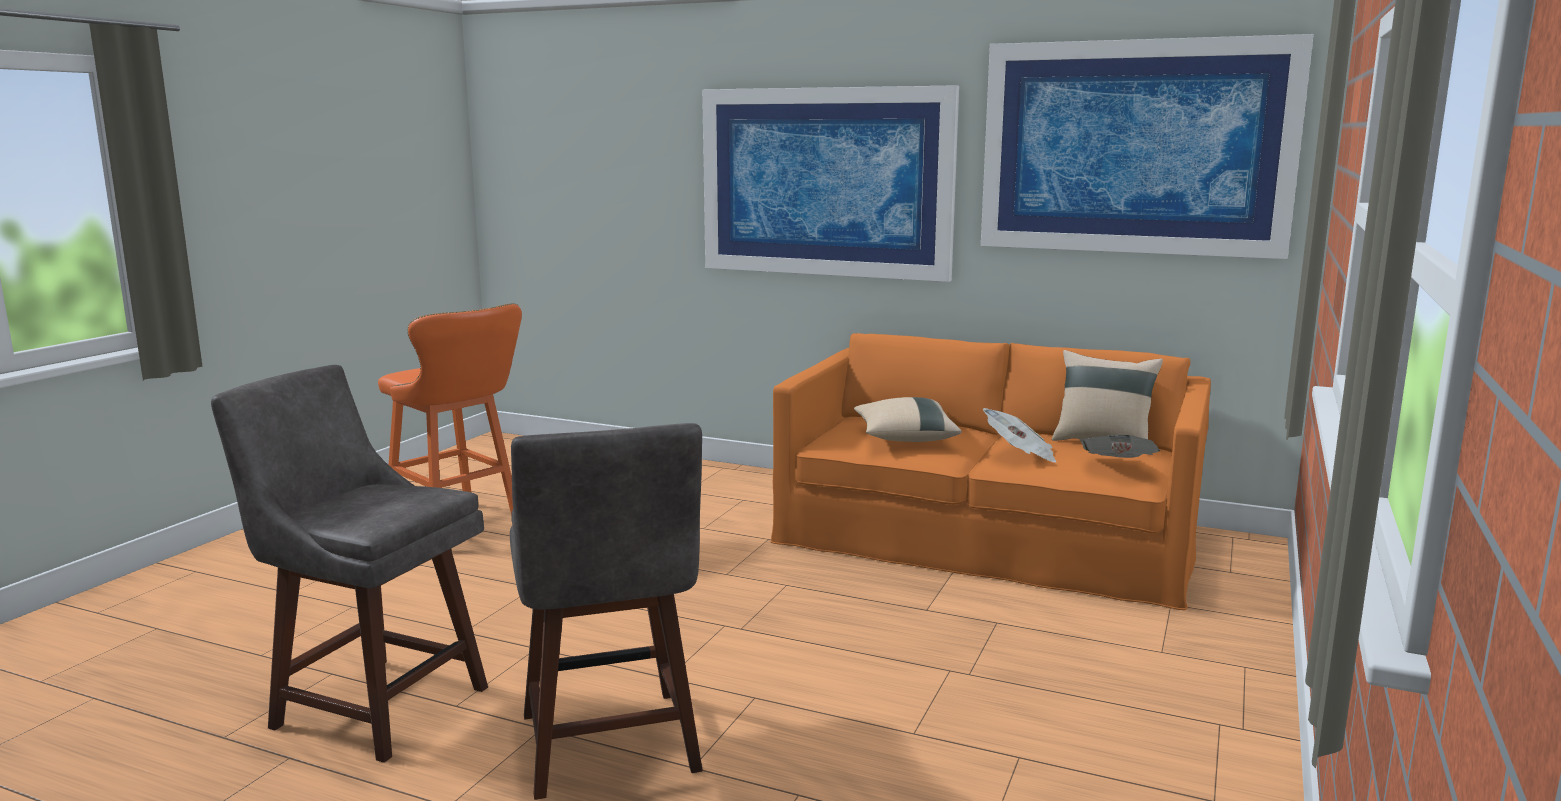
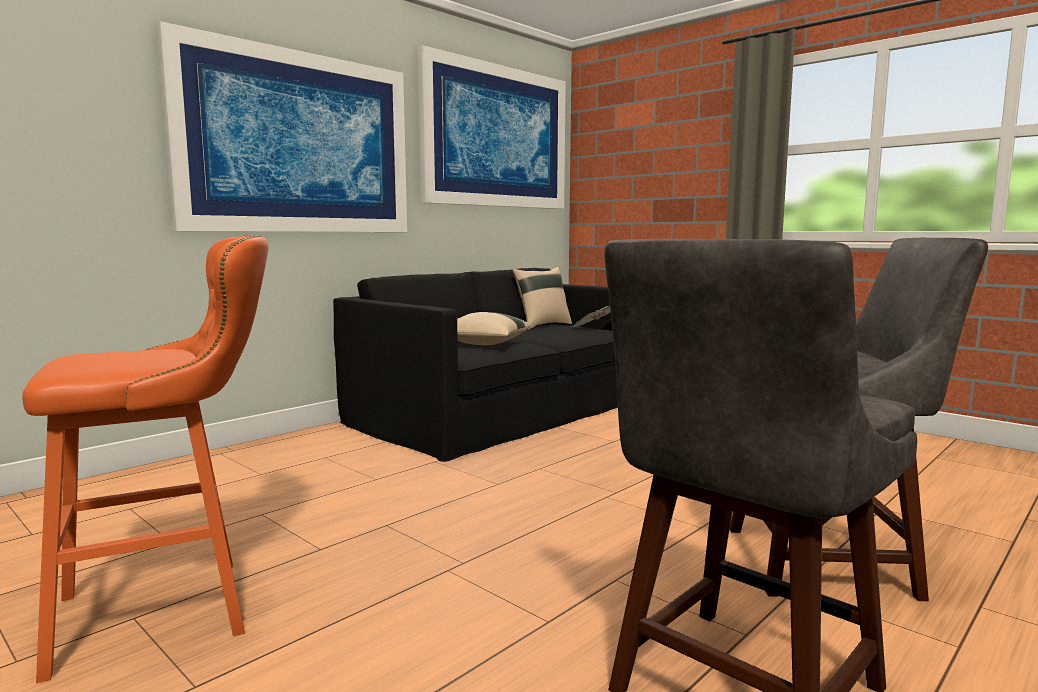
camera: 70 degrees left, 5 degrees down
(987, 535) = (503, 410): orange sofa -> black sofa
(1020, 455) = (552, 335): newspaper -> none

